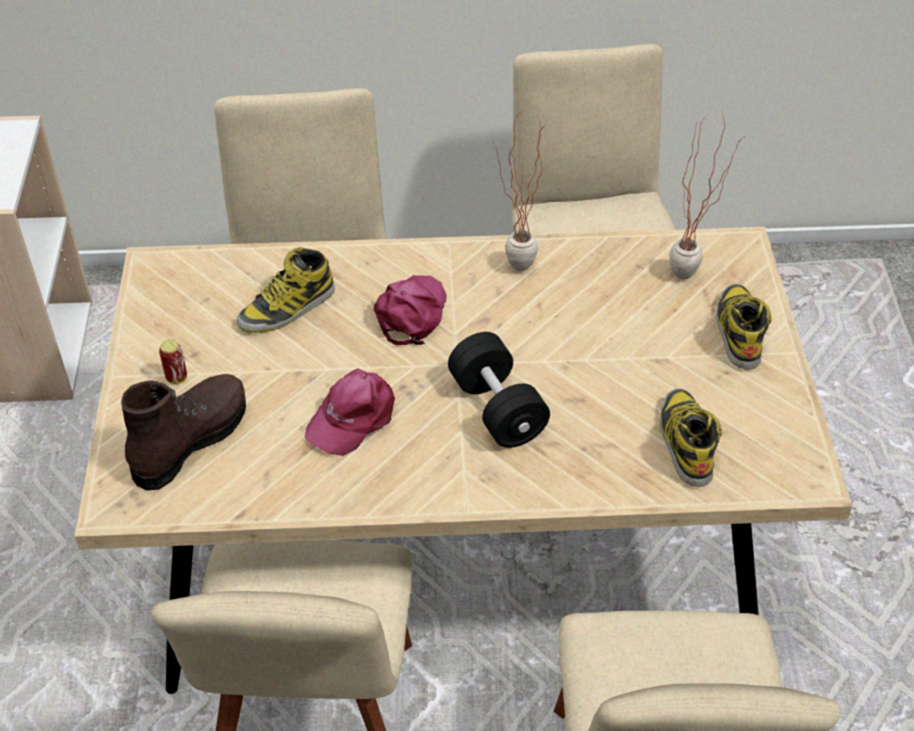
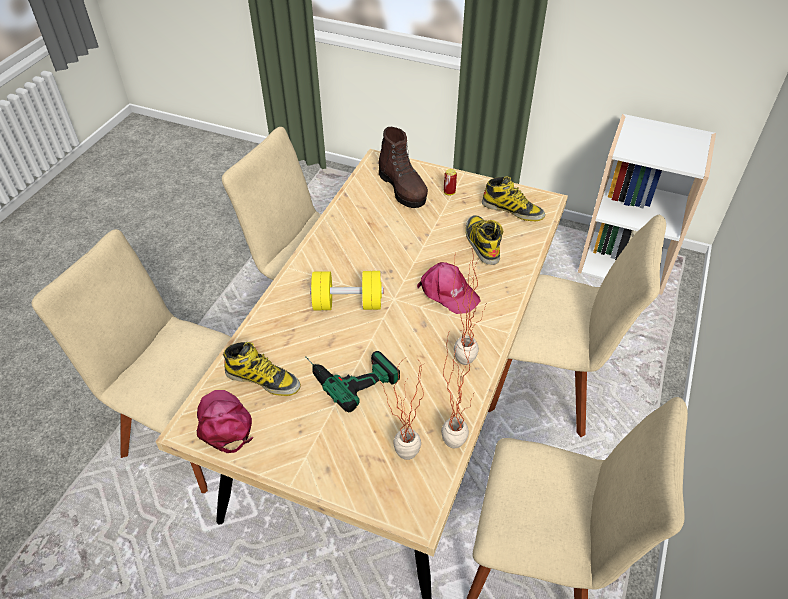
camera: 115 degrees right, 0 degrees up
(353, 417) = (381, 245): pink cap -> pink cap (224, 423)
(497, 409) = (347, 303): black dumbbell -> yellow dumbbell
(613, 361) = (349, 373): none -> power drill
(631, 247) = (453, 435): none -> potted plant
(738, 330) = (332, 459): boot -> boot (512, 210)

